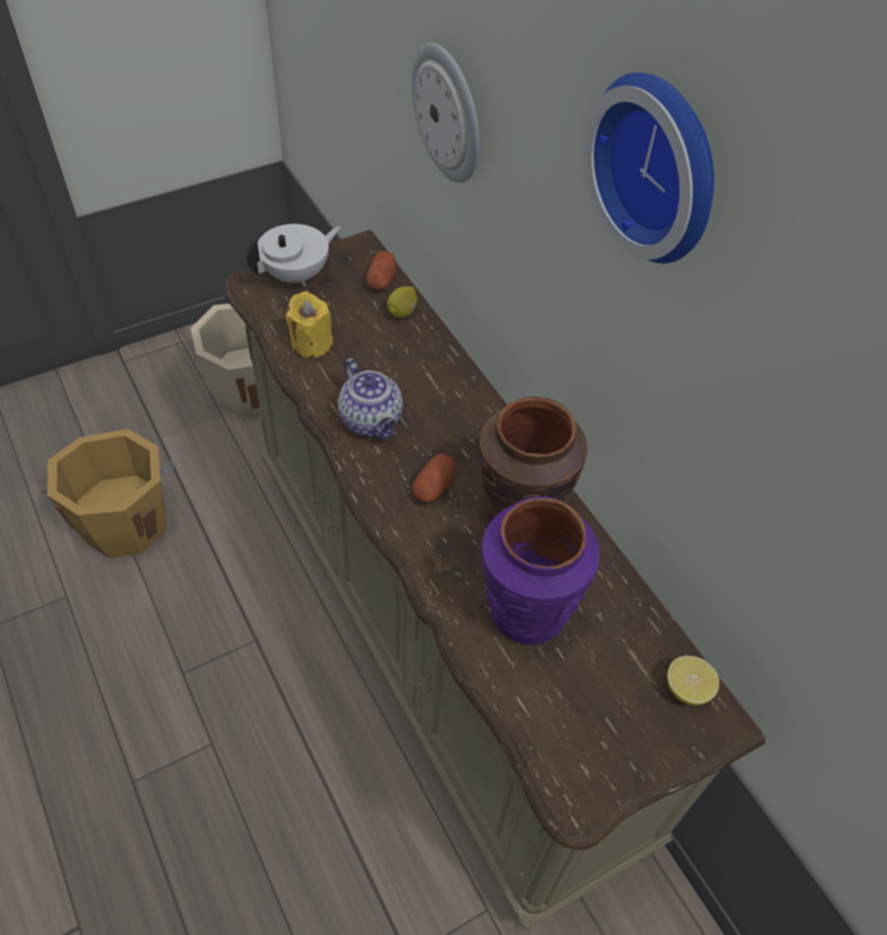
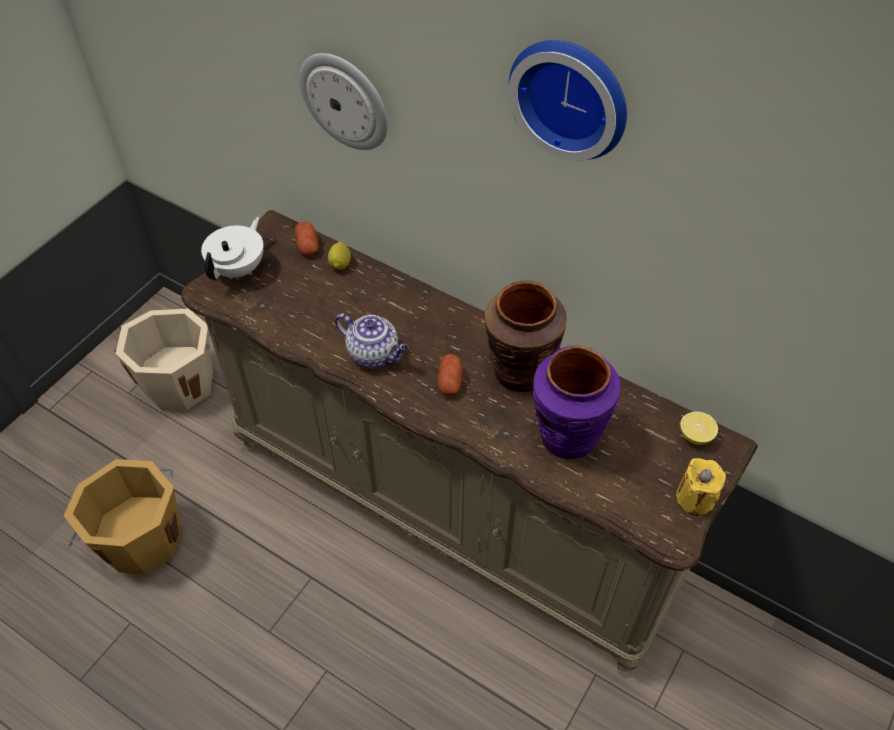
camera: 25 degrees left, 0 degrees up
(311, 344) = (288, 317): yellow candle -> yellow candle (695, 498)

